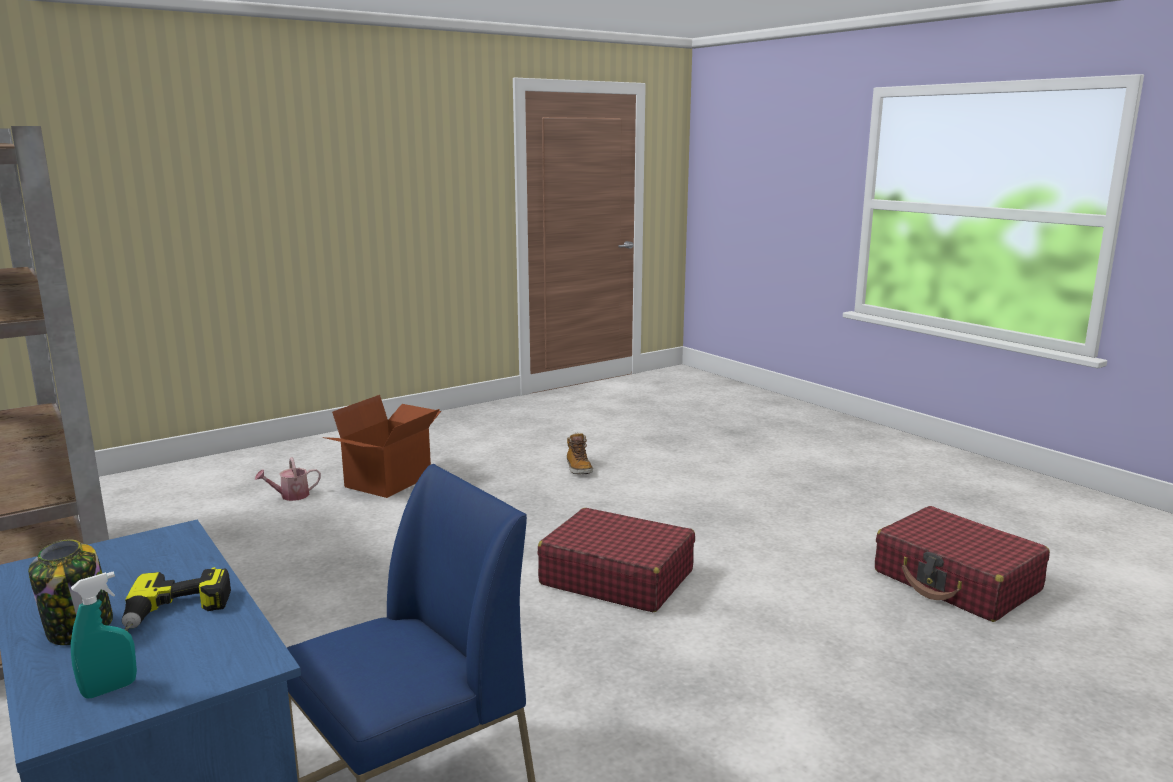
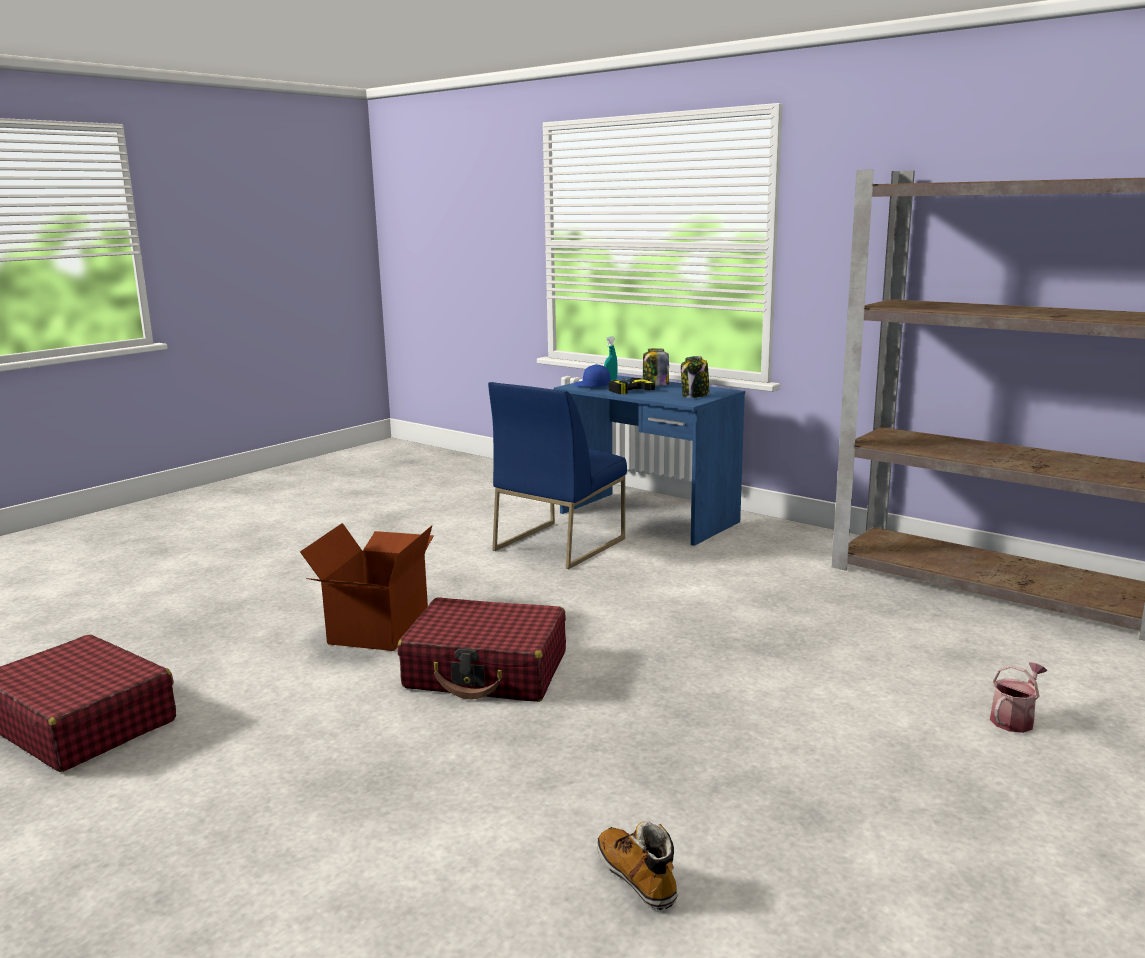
camera: 165 degrees right, 0 degrees up
(117, 557) = (695, 396): none -> jar
(214, 651) = (591, 386): none -> blue cap
(389, 481) = (929, 774): cardboard box -> cardboard box (377, 628)

